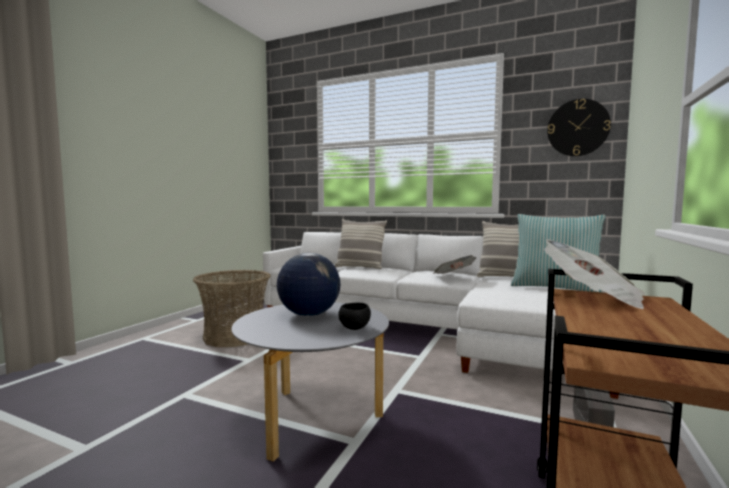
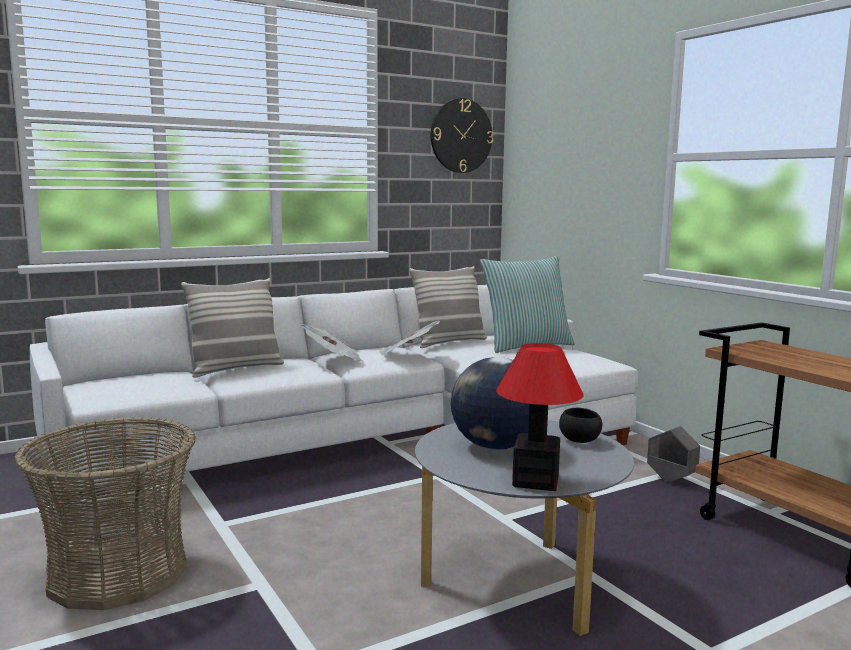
camera: 55 degrees left, 5 degrees up
(258, 330) = (534, 481): none -> table lamp
(593, 297) = (749, 350): newspaper -> newspaper (333, 360)

